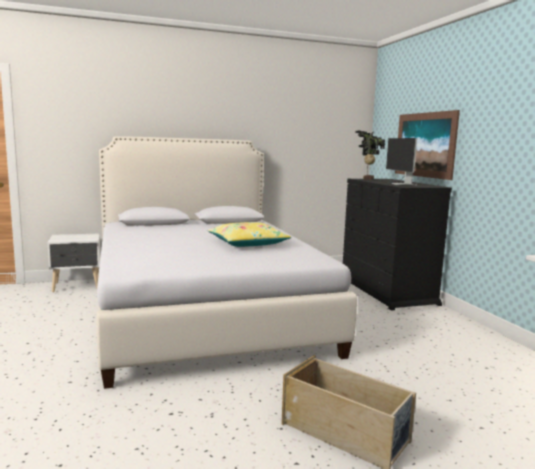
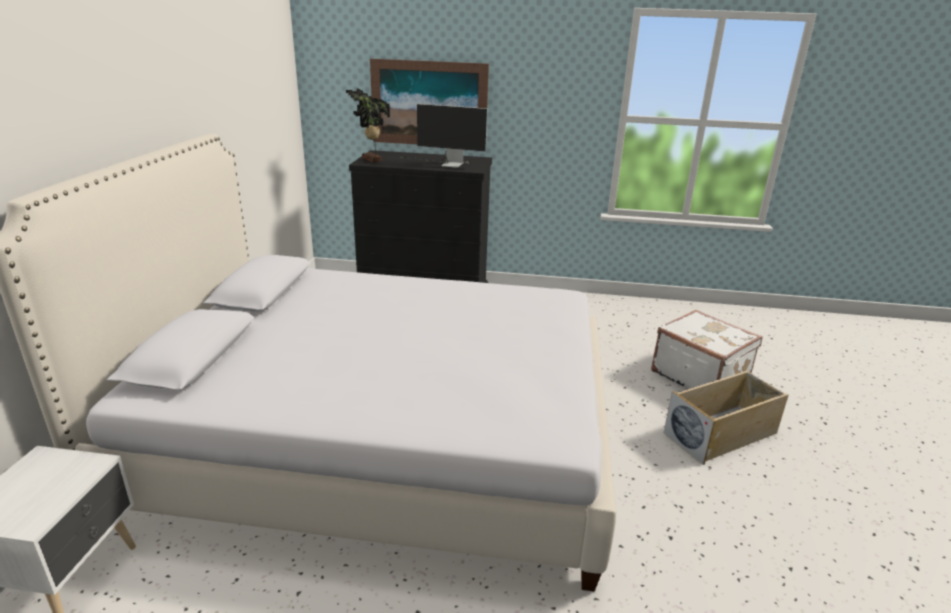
camera: 65 degrees left, 15 degrees up
(247, 243) = (447, 315): yellow pillow -> none
(446, 415) = (699, 376): none -> white suitcase

